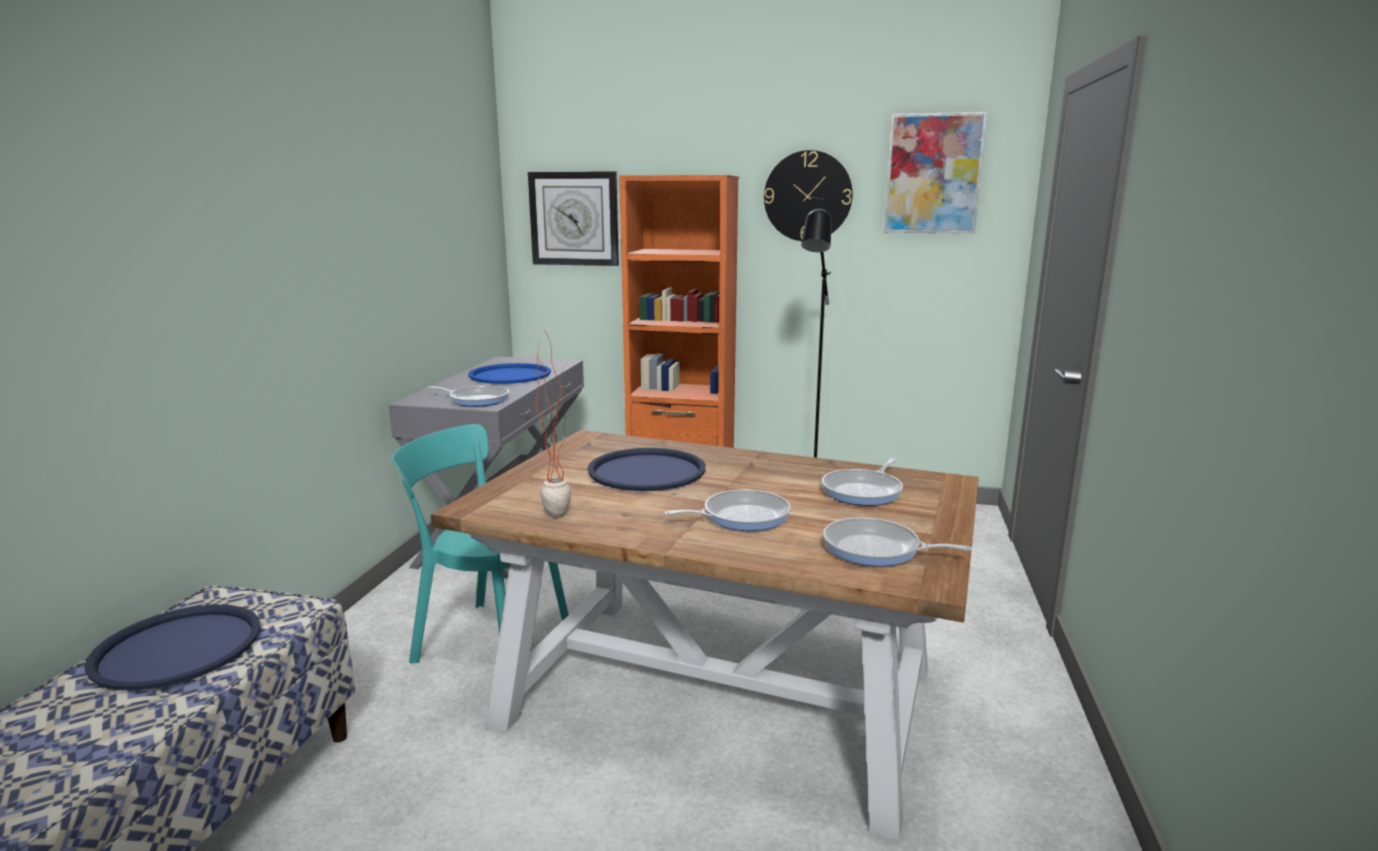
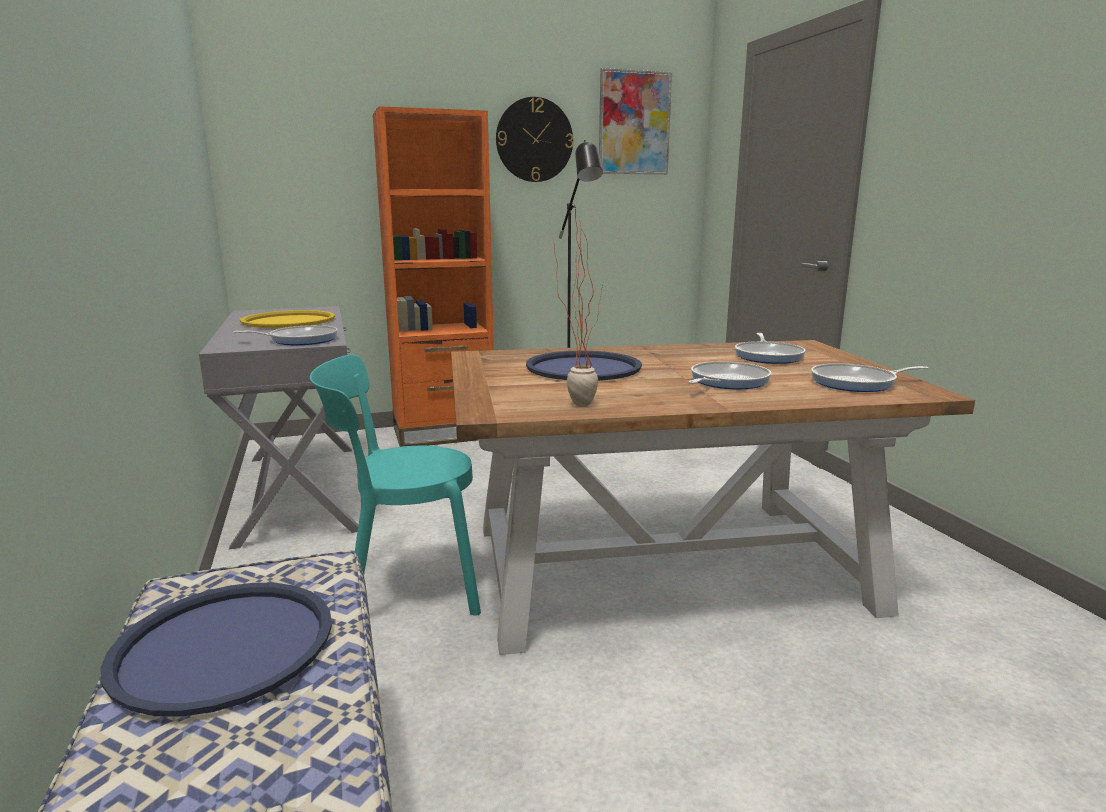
camera: 30 degrees left, 0 degrees up
(510, 375) = (288, 321): blue tray -> yellow tray
(574, 219) = (298, 158): wall clock -> none

